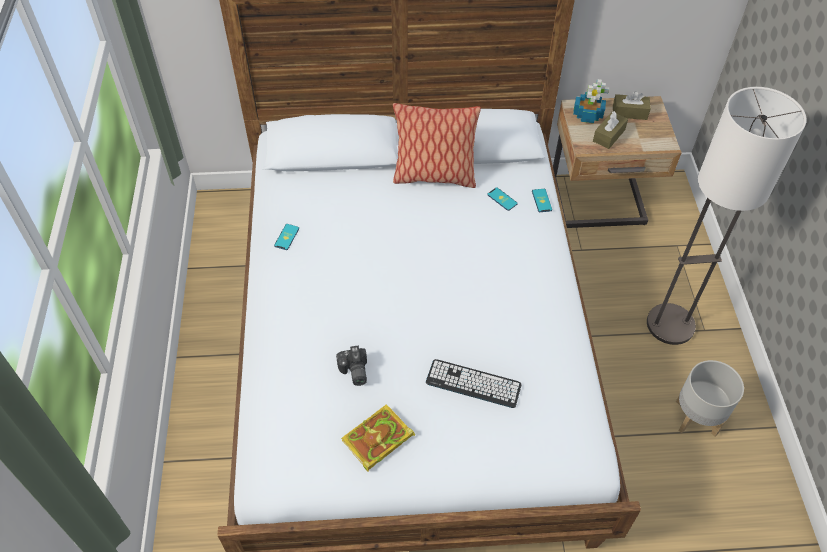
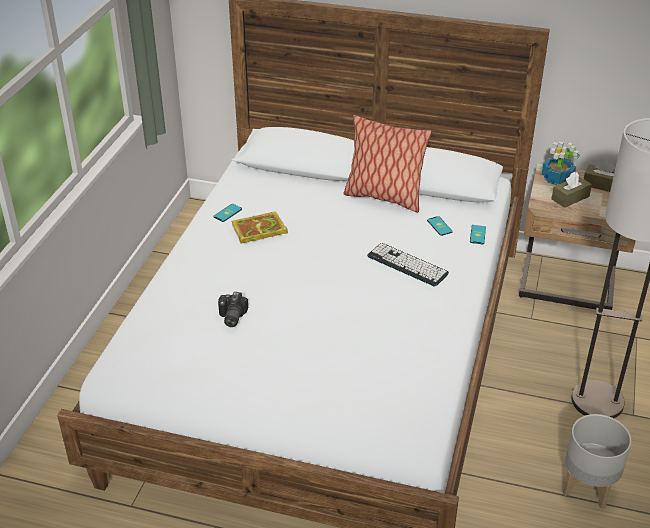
camera: 20 degrees right, 15 degrees down
(377, 440) = (224, 371): book -> book (258, 231)
(473, 384) = (335, 353): keyboard -> keyboard (407, 265)

